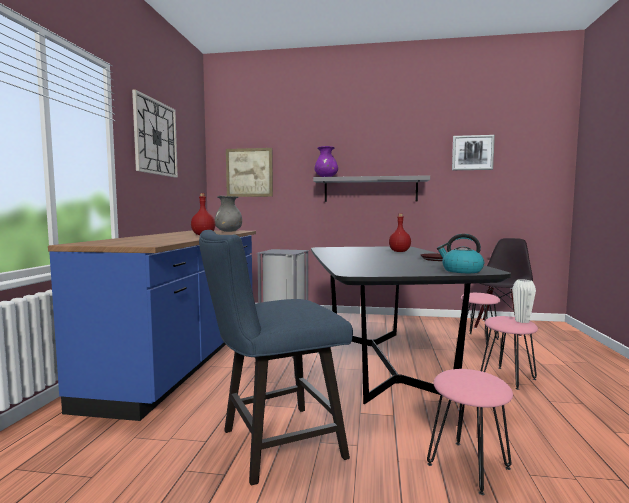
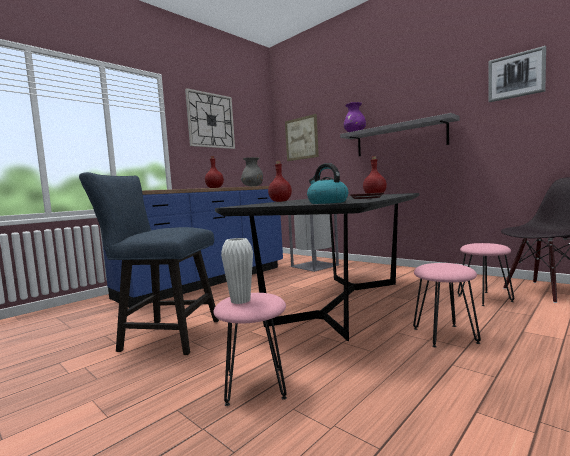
camera: 35 degrees right, 0 degrees up
(333, 259) = (280, 201): none -> red bottle
(522, 321) = (454, 268): white vase -> white vase (240, 301)

